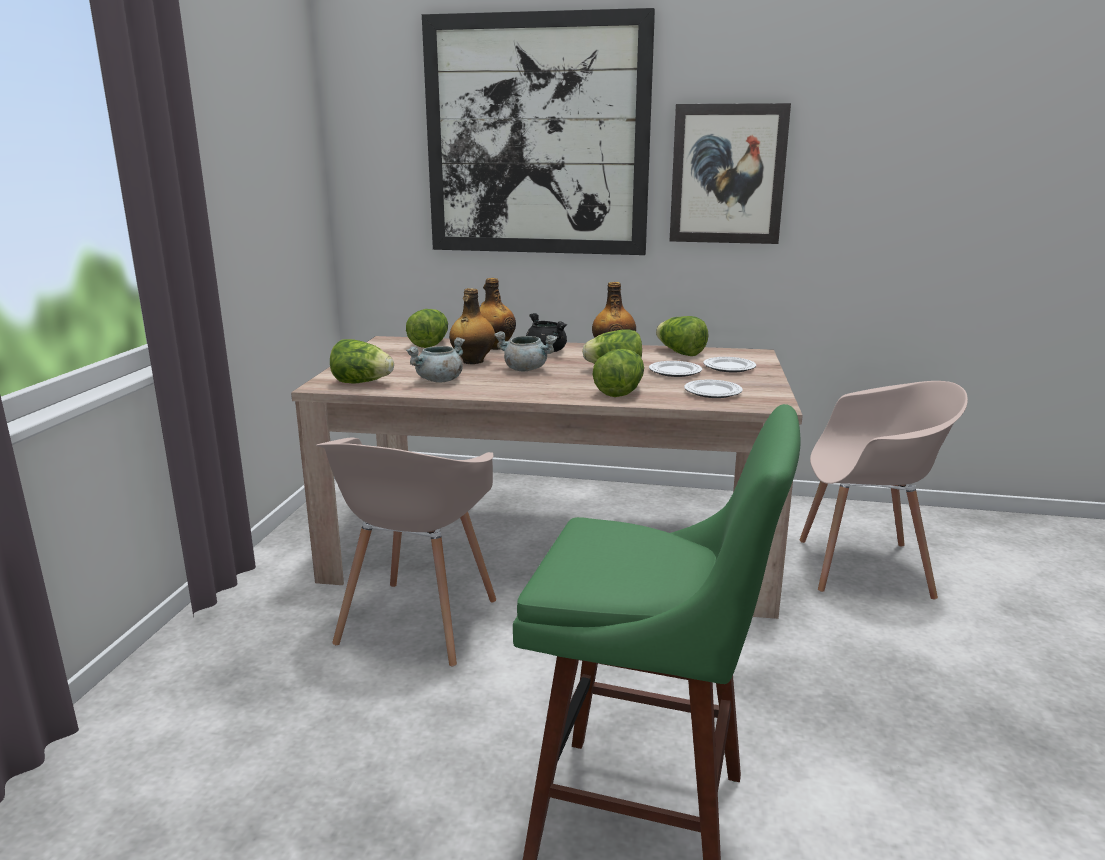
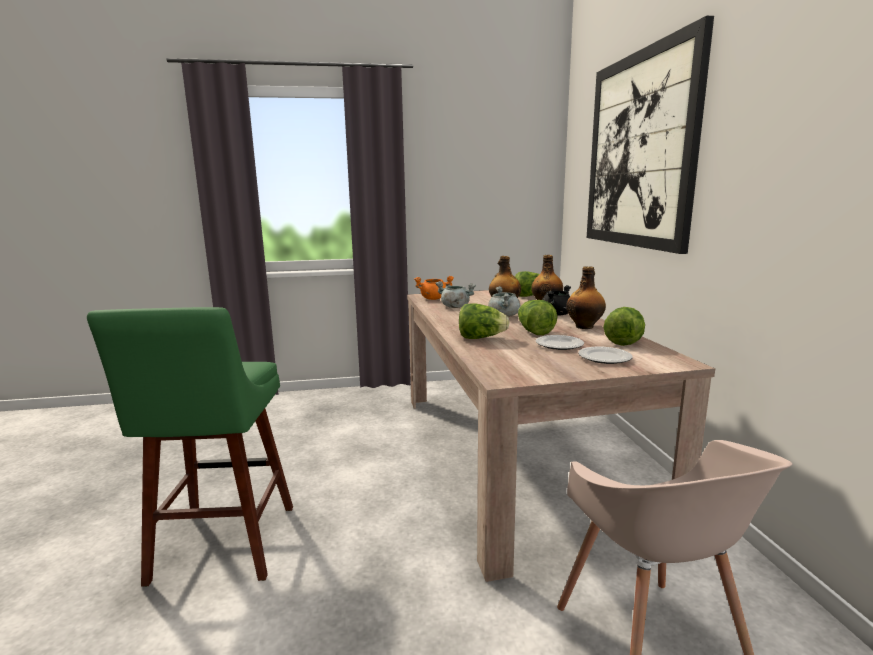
camera: 70 degrees right, 5 degrees down
(362, 383) = (434, 299): lettuce -> orange cooking pot
(418, 623) = (388, 436): beige chair -> none
(713, 392) = (516, 359): plate -> none
(727, 174) = (753, 173): picture -> none

